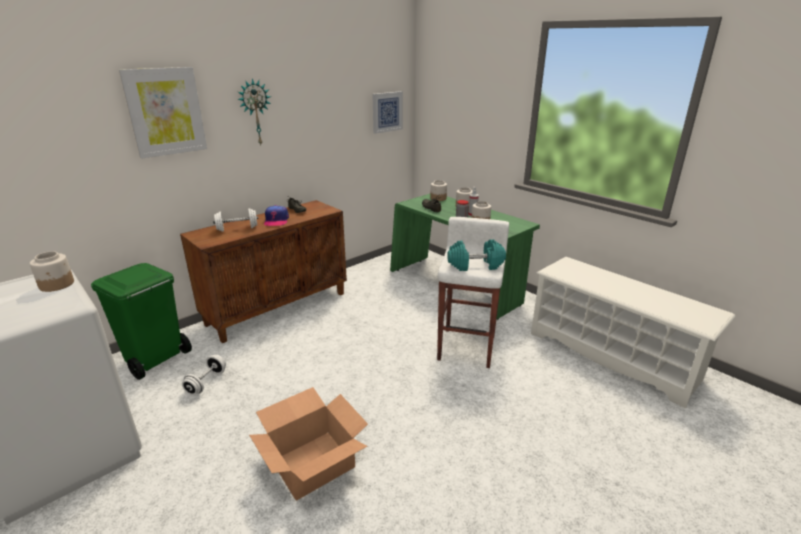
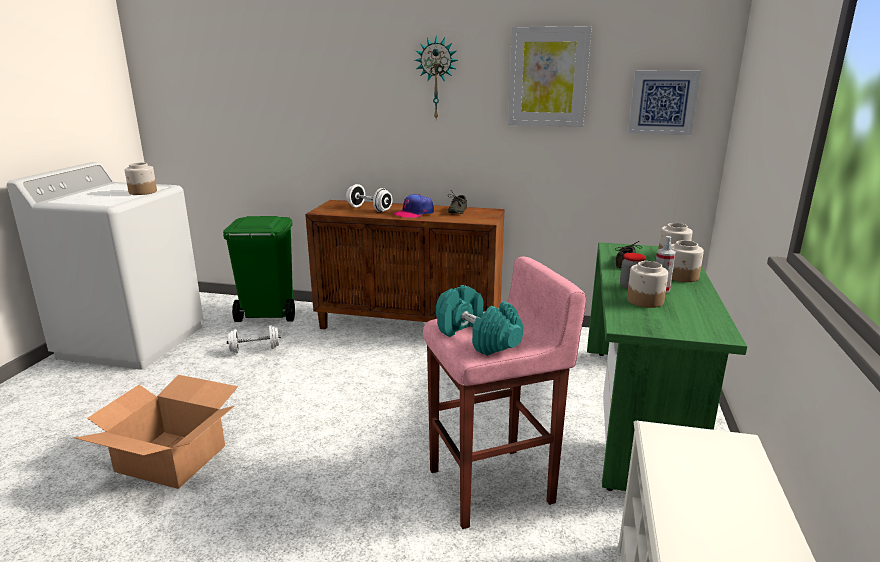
camera: 55 degrees right, 5 degrees down
(165, 112) = (337, 67): picture -> picture (548, 77)
(467, 347) = (493, 486): white stool -> pink stool

